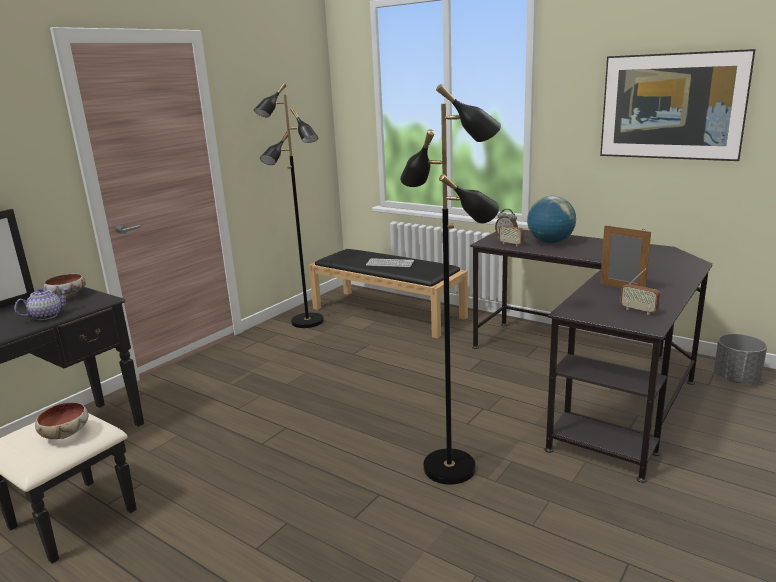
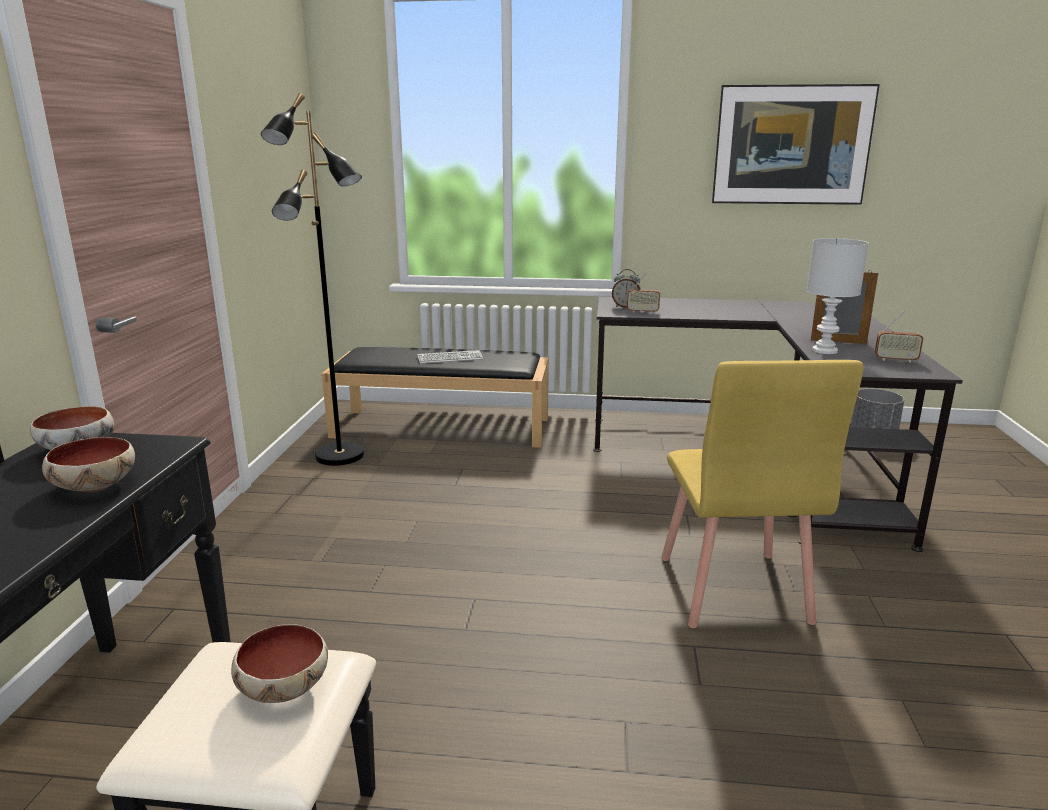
camera: 30 degrees left, 0 degrees up
(46, 316) = (93, 486): teapot -> bowl
(450, 467) = (732, 589): black floor lamp -> yellow chair
(550, 242) = (681, 307): globe -> none
(591, 294) = (824, 351): none -> white table lamp

